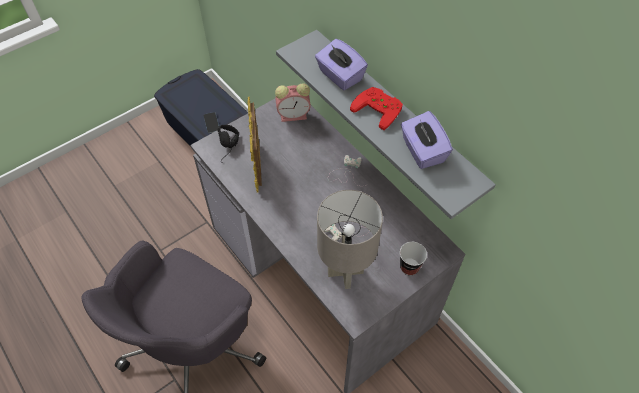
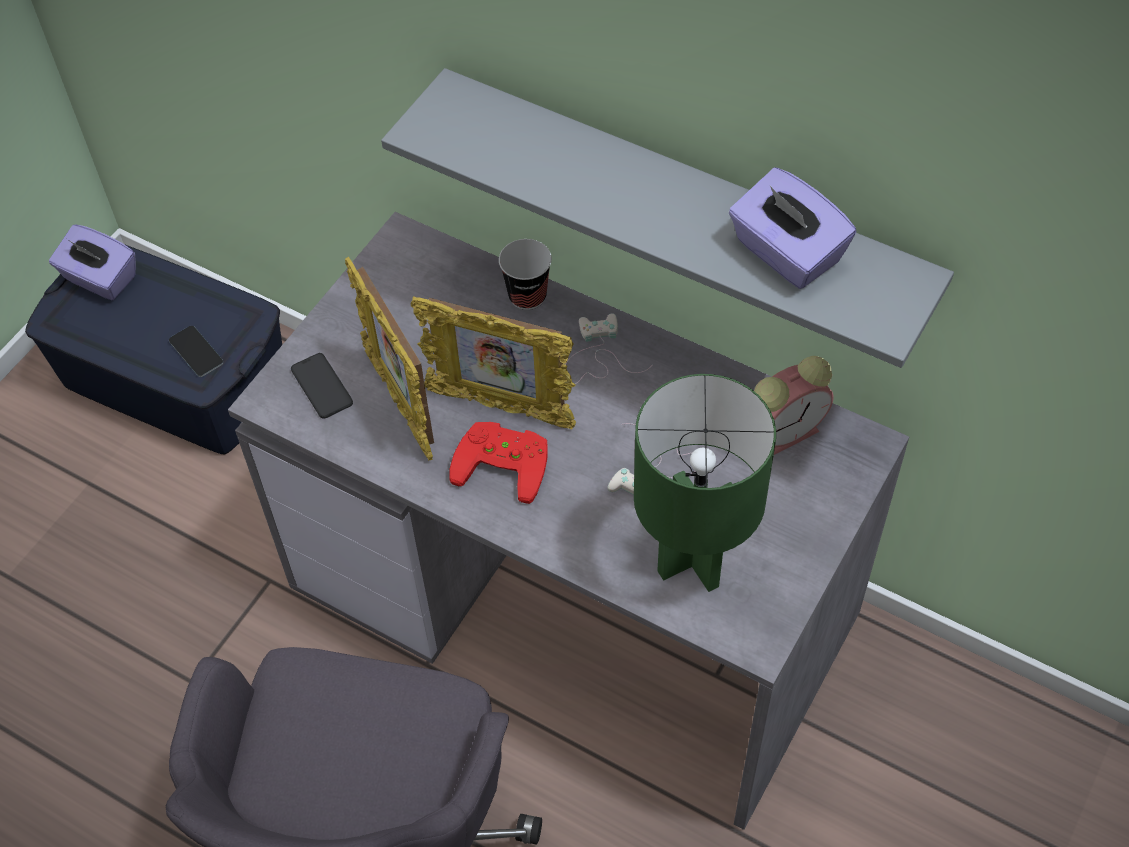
camera: 20 degrees left, 0 degrees up
(230, 148) = (322, 386): black headphones -> phone
(294, 115) = (427, 269): alarm clock -> alarm clock (785, 431)
(296, 180) = (500, 407): none -> picture frame
(340, 76) = (545, 152): purple tissue box -> purple tissue box (100, 279)
(346, 272) = (694, 558): grey table lamp -> green table lamp
(379, 109) = (660, 195): red game controller -> red game controller (505, 461)
(409, 267) = (815, 502): cup -> cup (527, 296)

